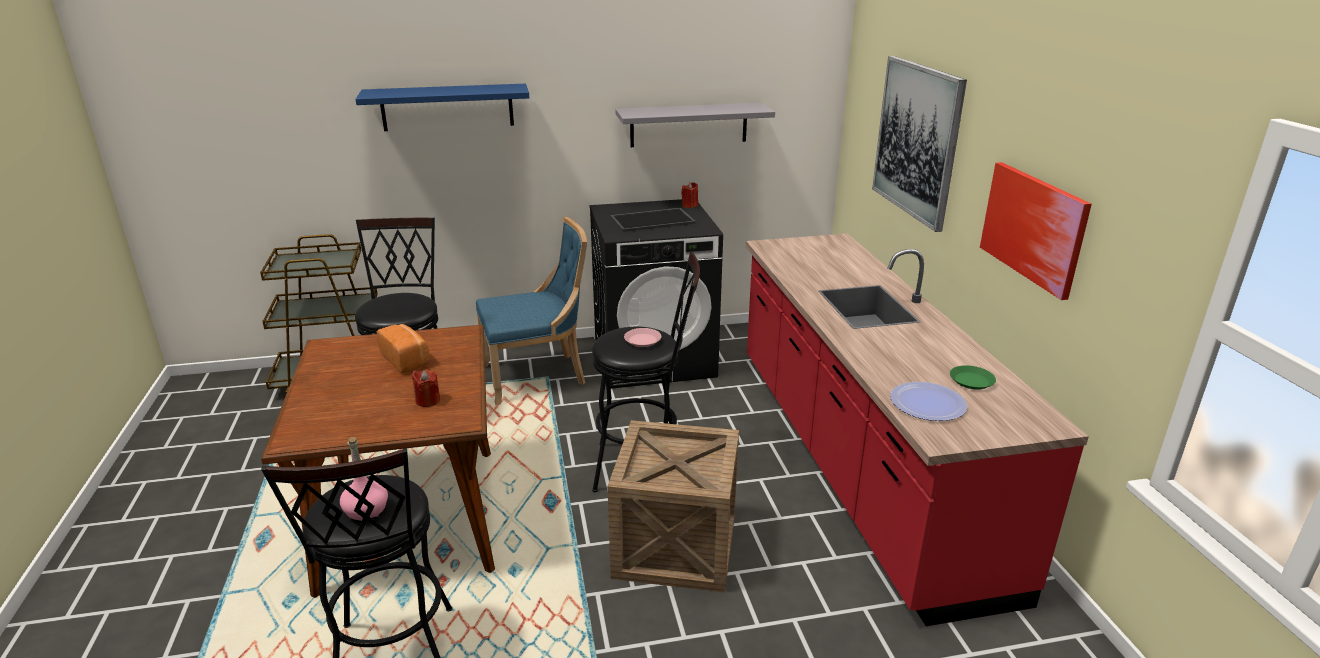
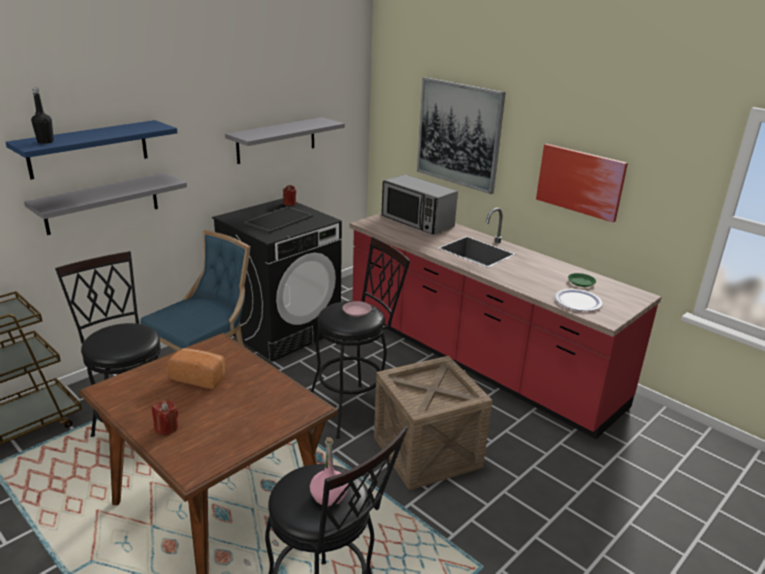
camera: 35 degrees left, 0 degrees up
(389, 92) = (45, 142): none -> black bottle
(428, 400) = (263, 402): red candle -> red candle (166, 428)
(459, 168) = (102, 203): none -> grey shelf
(834, 255) = (417, 222): none -> microwave

